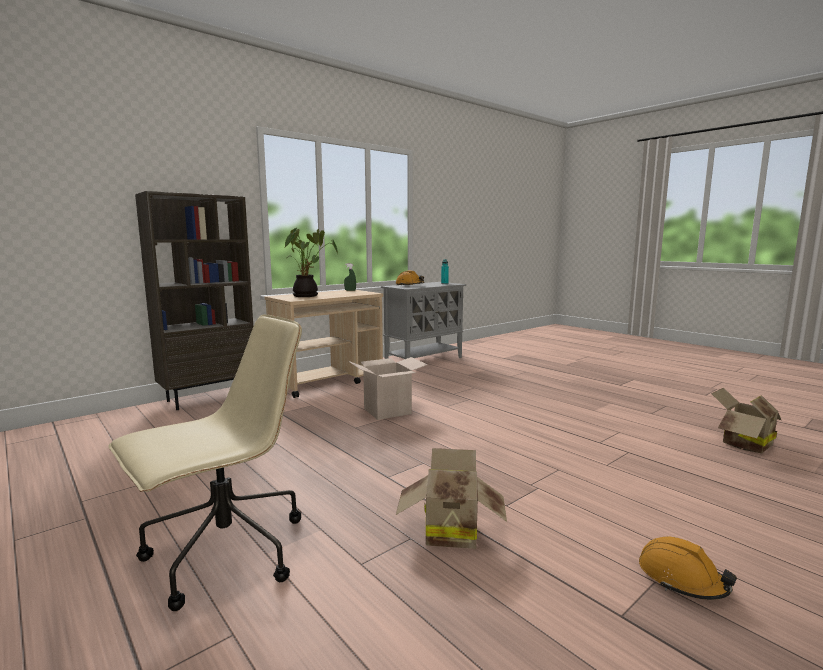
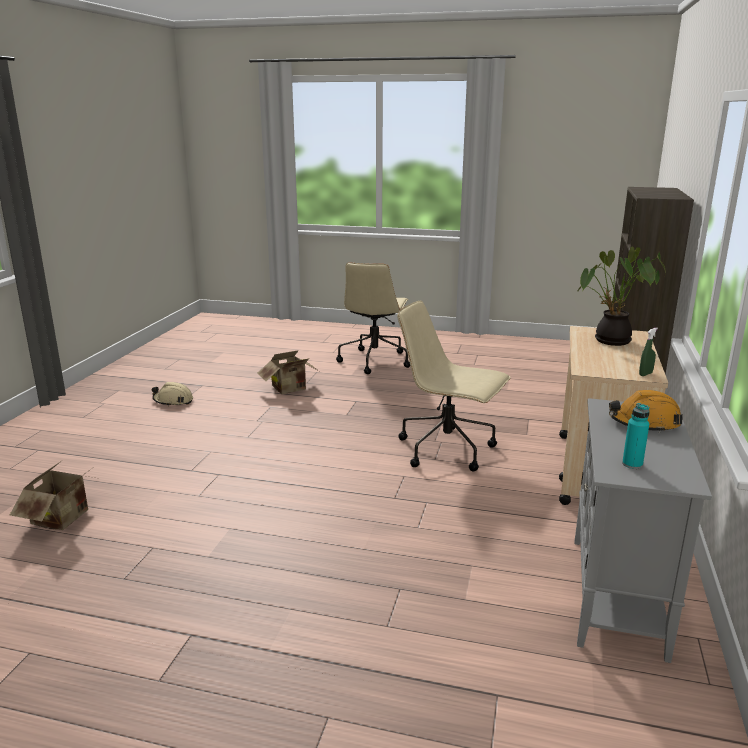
camera: 145 degrees right, 10 degrees up
(387, 411) = (448, 450): cardboard box -> beige office chair
(682, 579) = (173, 401): orange hard hat -> beige hard hat

